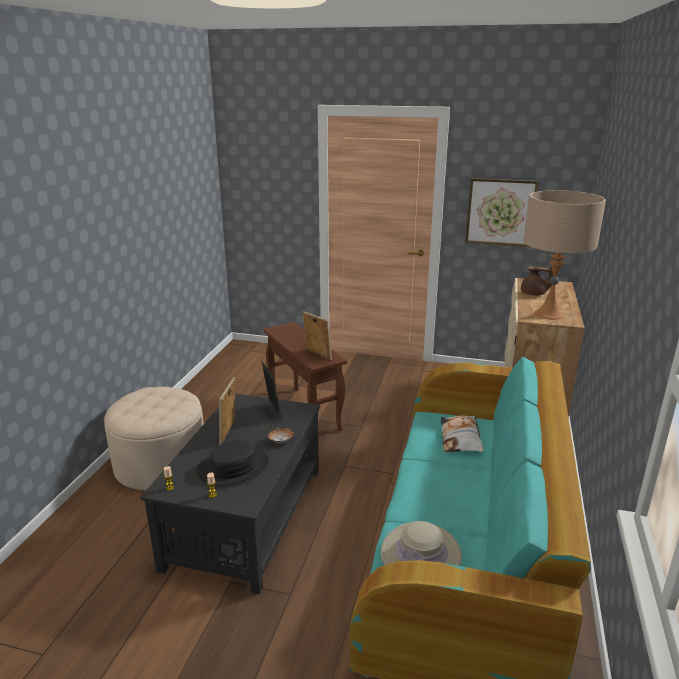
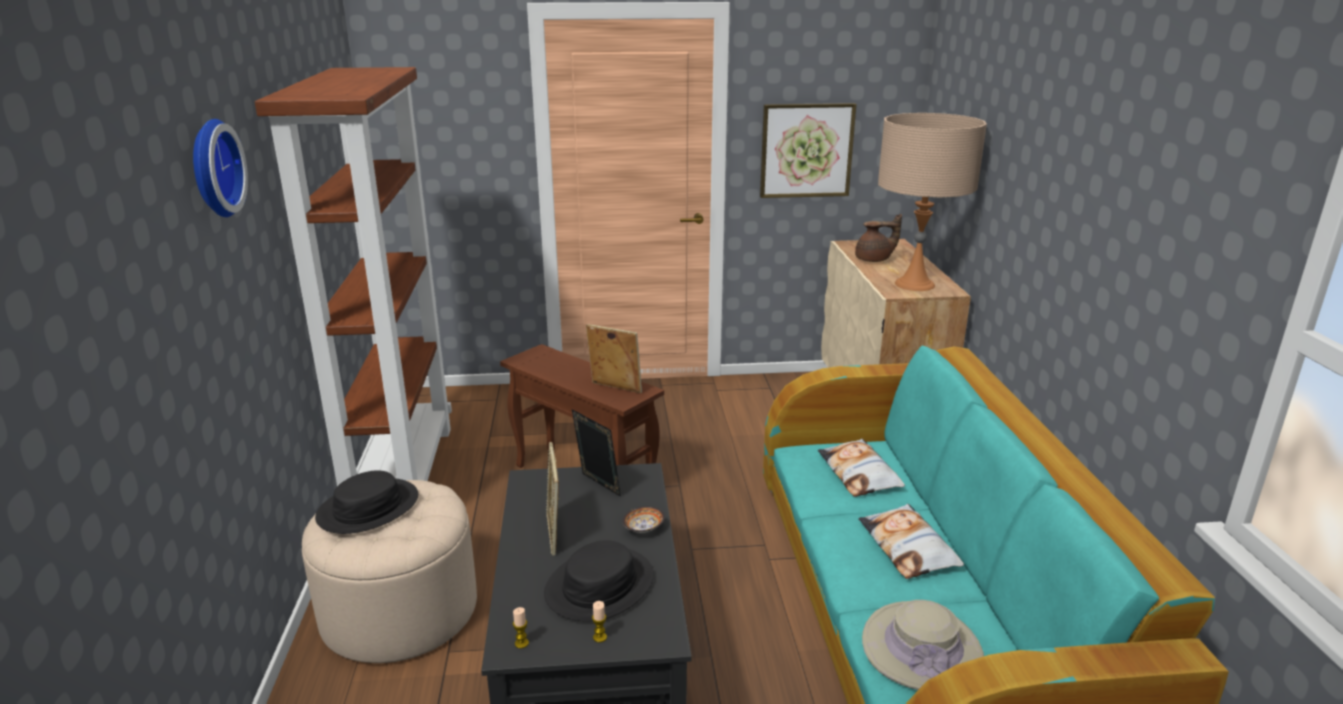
camera: 20 degrees left, 0 degrees up
(69, 196) = (211, 168): none -> wall clock
(146, 399) = (368, 508): none -> black hat
(204, 391) = (402, 478): none -> brown bookcase
(459, 491) = (908, 548): none -> pillow

